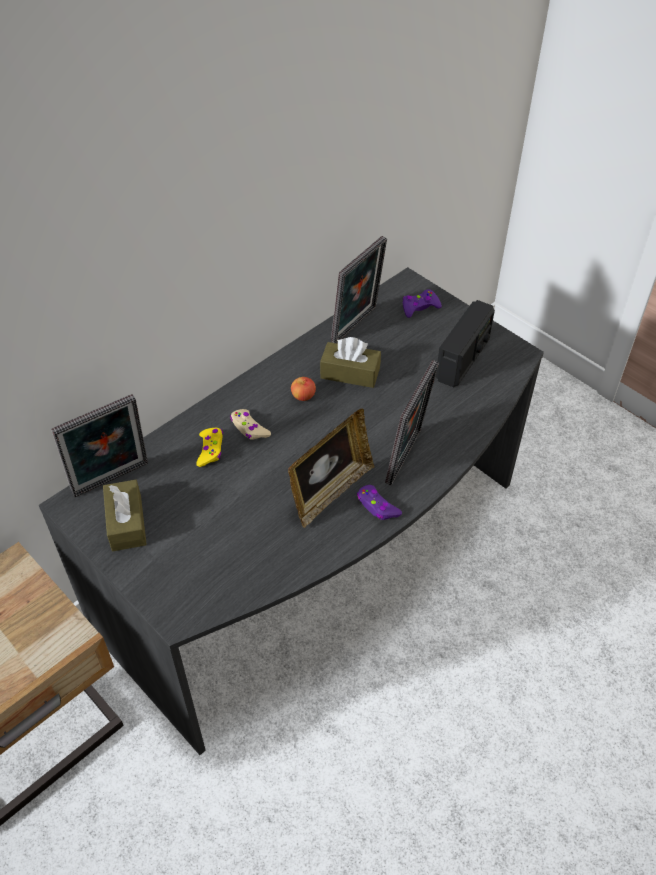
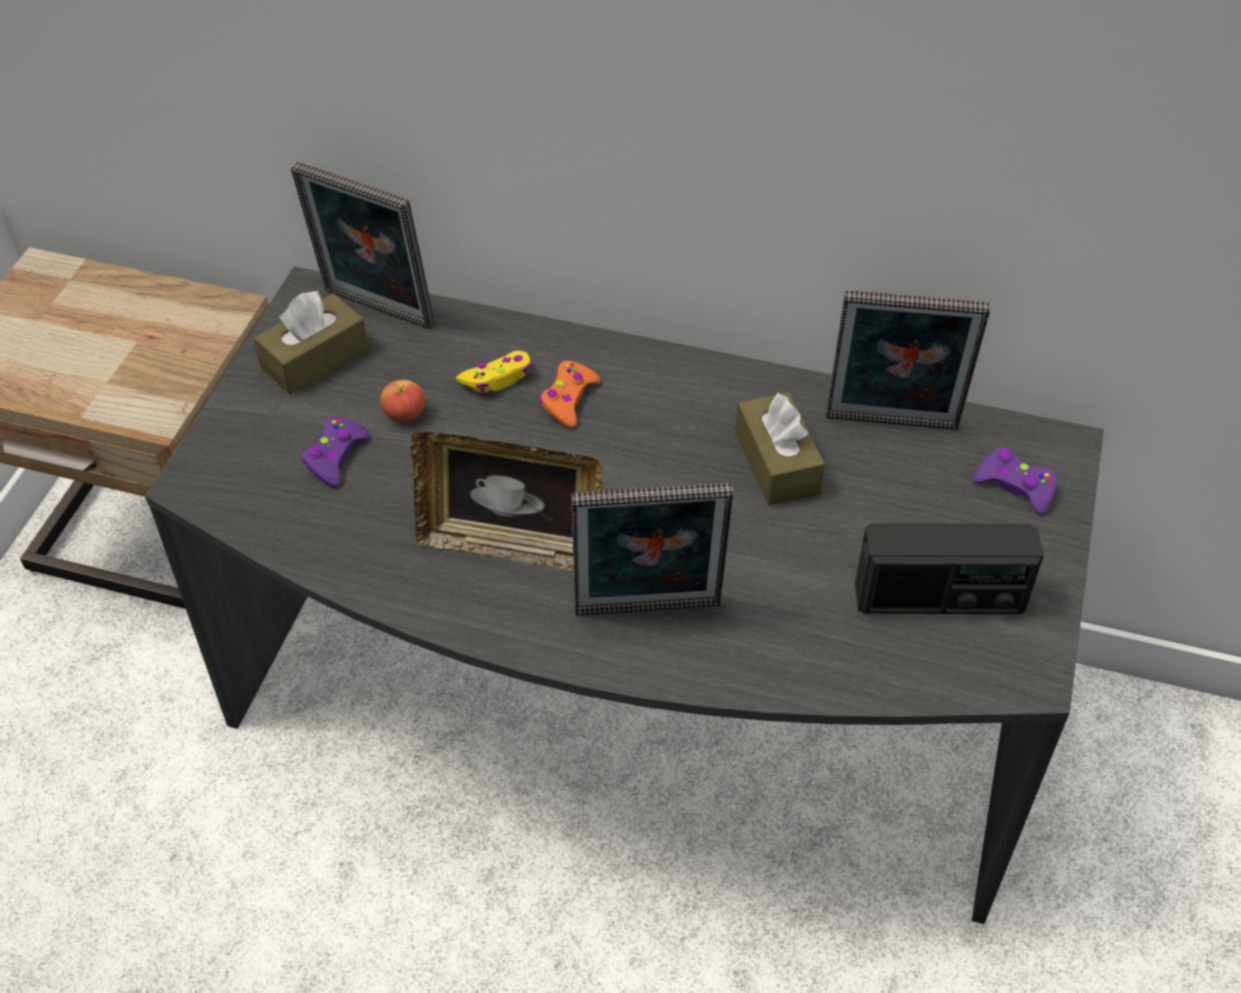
camera: 60 degrees right, 0 degrees up
(249, 428) = (568, 400): beige game controller -> orange game controller
(303, 396) = (681, 430): apple -> apple (404, 414)
(377, 507) = (520, 616): purple game controller -> purple game controller (335, 457)

